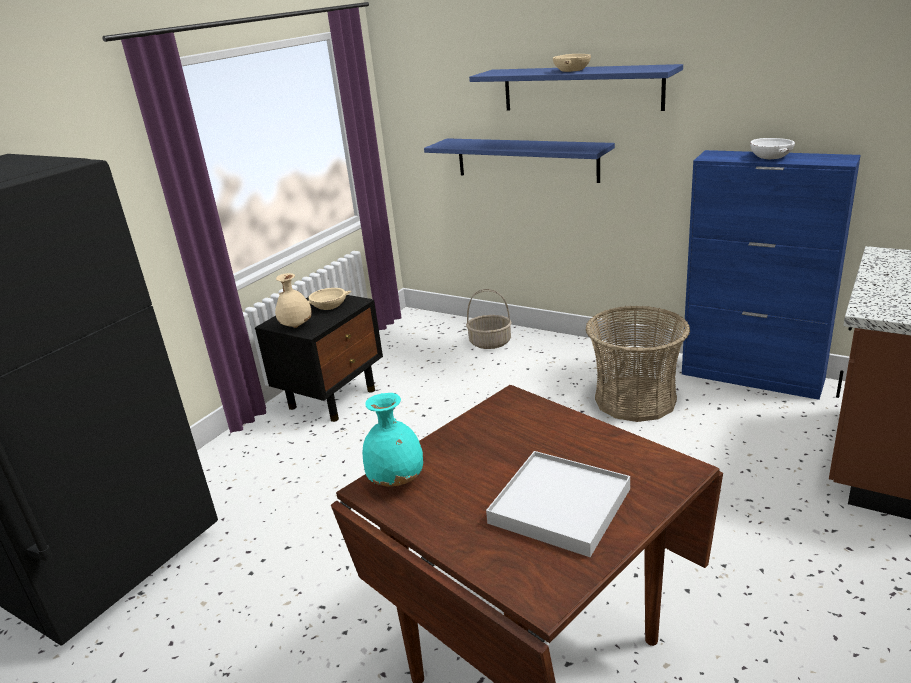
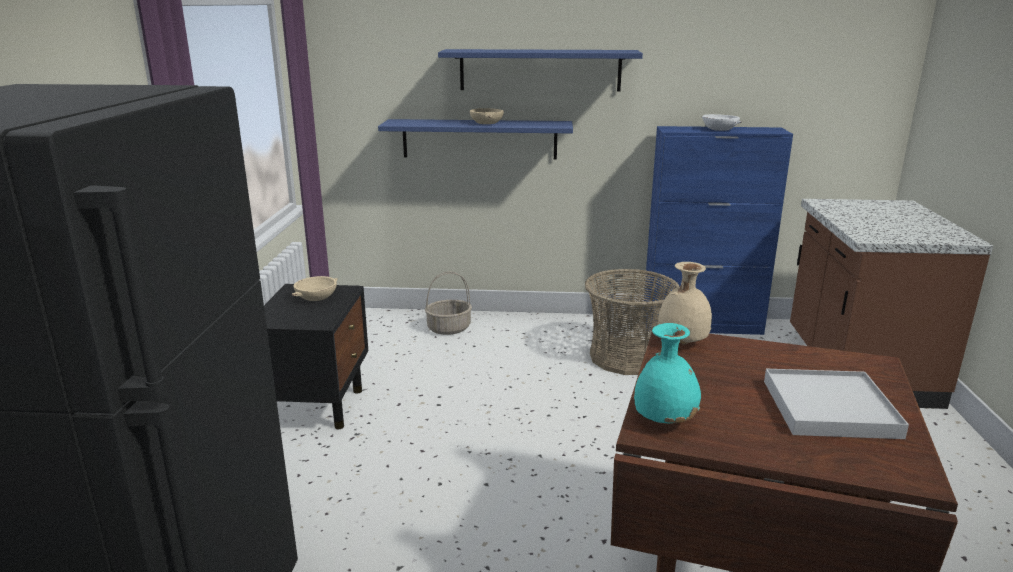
camera: 30 degrees left, 5 degrees down
(296, 326) = (297, 320): beige vase -> beige vase (682, 341)
(571, 70) = (541, 50): beige bowl -> beige bowl (486, 123)

